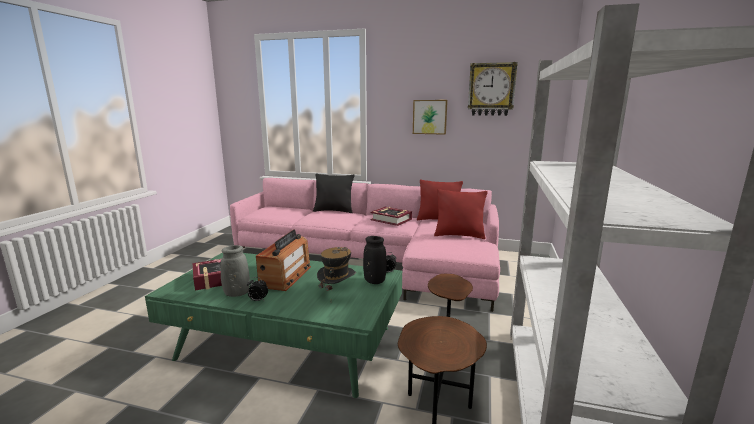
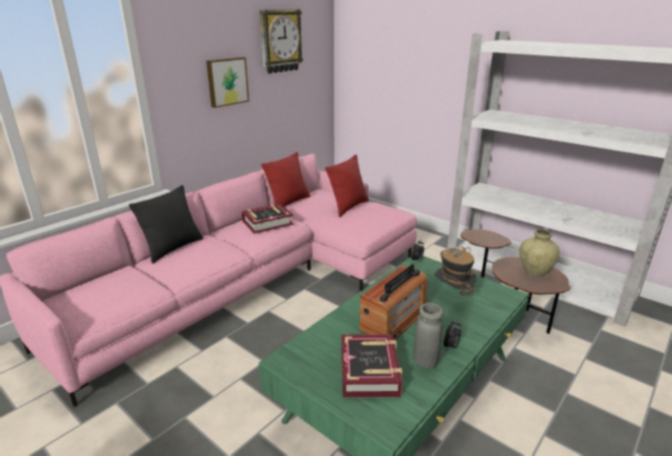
camera: 65 degrees left, 10 degrees up
(286, 276) = (394, 319): radio -> radio turned 90 degrees clockwise
(374, 281) = (434, 271): black vase -> none
(446, 343) = (534, 272): none -> beige vase

